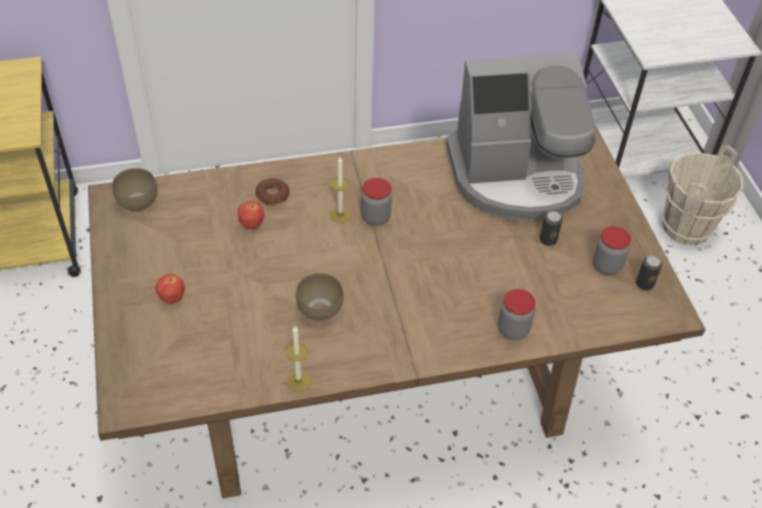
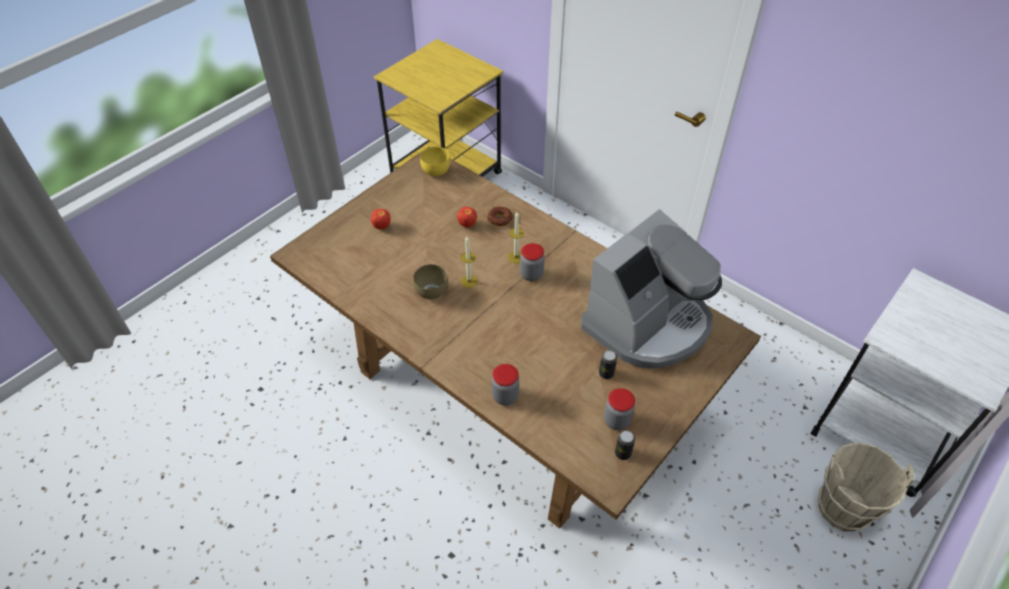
camera: 55 degrees right, 0 degrees up
(139, 203) = (435, 172): brown bowl -> yellow bowl
(298, 381) = (370, 313): candle -> candle (469, 281)
(517, 176) = (648, 324): coffee machine -> coffee machine turned 90 degrees counterclockwise

